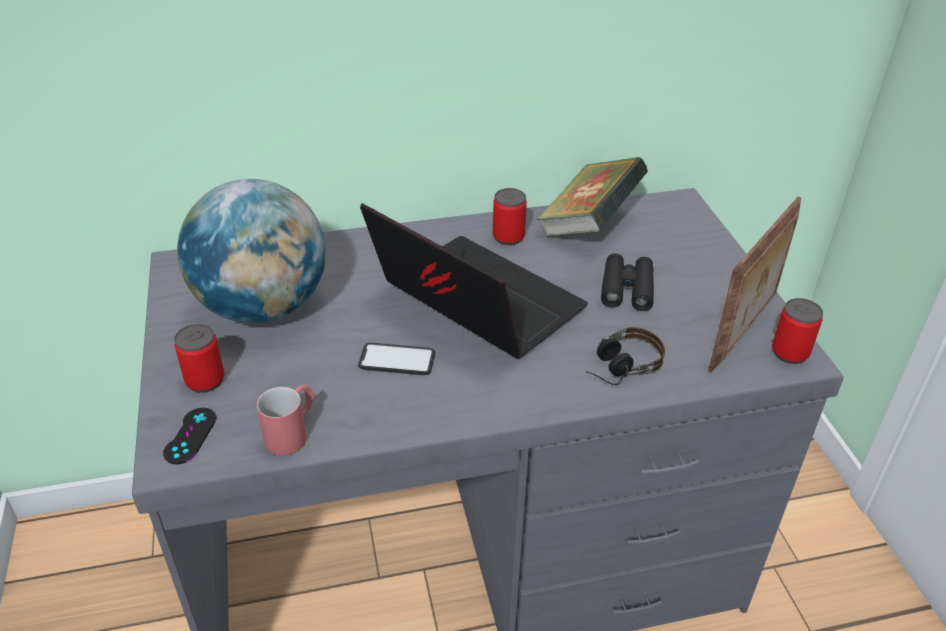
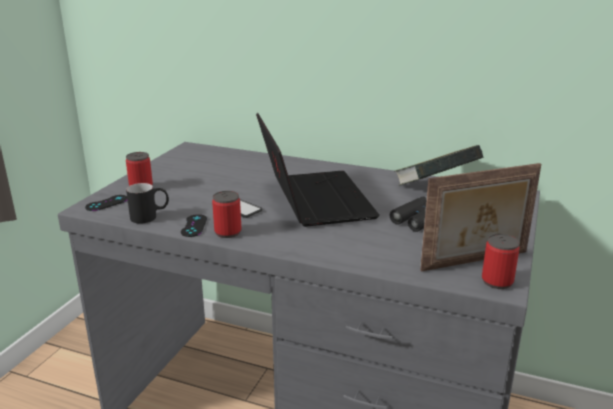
camera: 35 degrees right, 15 degrees down
(263, 307) = (204, 171): globe -> none
(293, 432) = (150, 216): red mug -> black mug
(376, 421) = (194, 226): none -> black game controller
(508, 237) = (374, 180): can -> can (228, 232)
(617, 368) = (359, 249): headphones -> none

